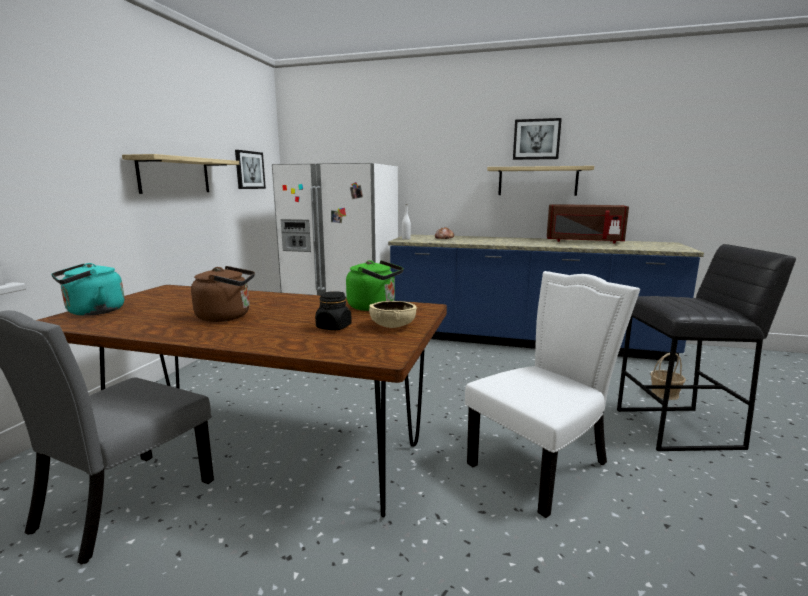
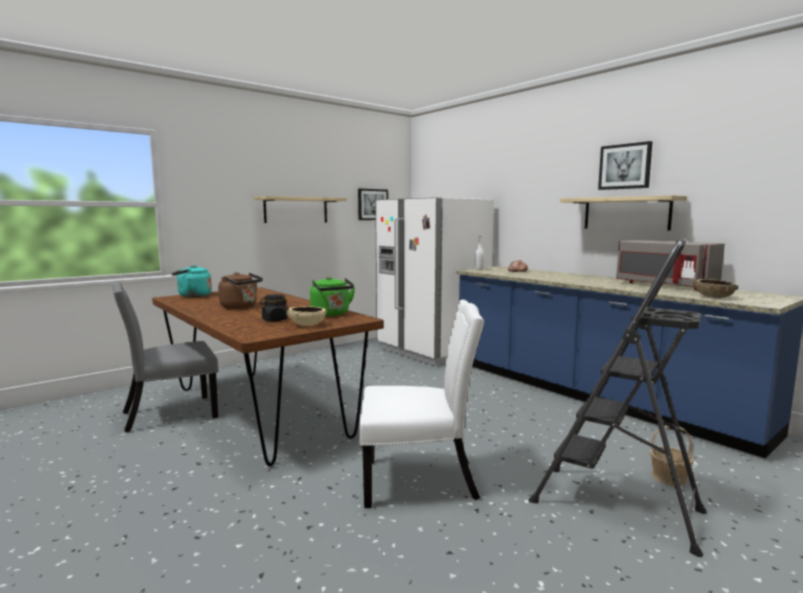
camera: 35 degrees right, 5 degrees down
(583, 241) = (663, 285): brown microwave -> grey microwave
(646, 248) = (713, 297): none -> brown bowl
(679, 428) = (618, 506): grey stool -> step ladder

